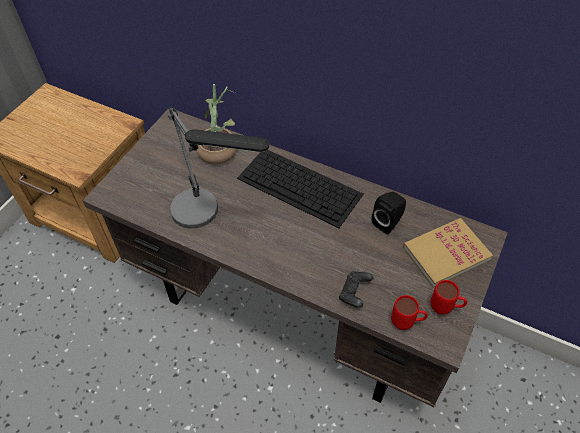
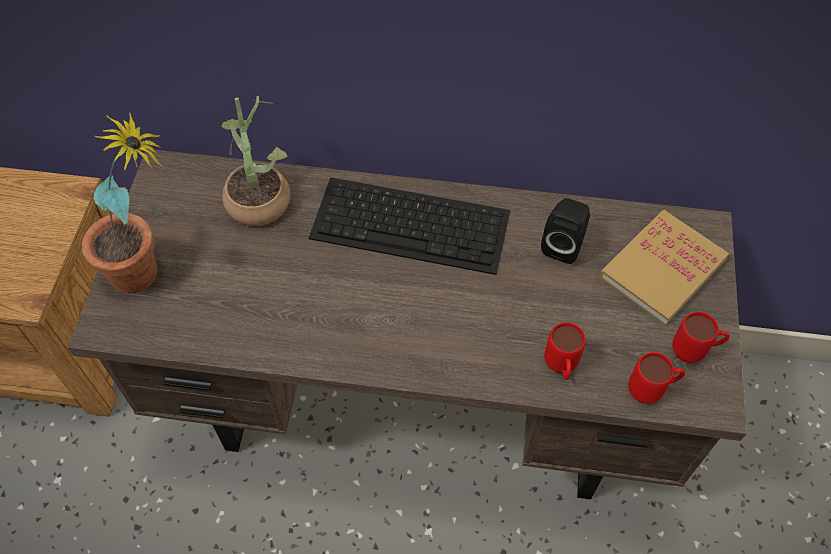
camera: 20 degrees left, 5 degrees up
(142, 173) = (149, 272): none -> potted plant
(208, 213) = (287, 309): table lamp -> none
(354, 293) = (560, 369): black game controller -> red mug

